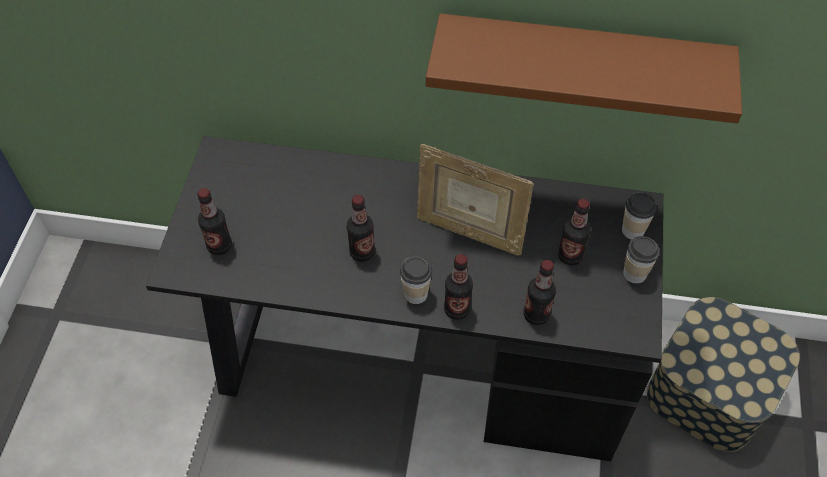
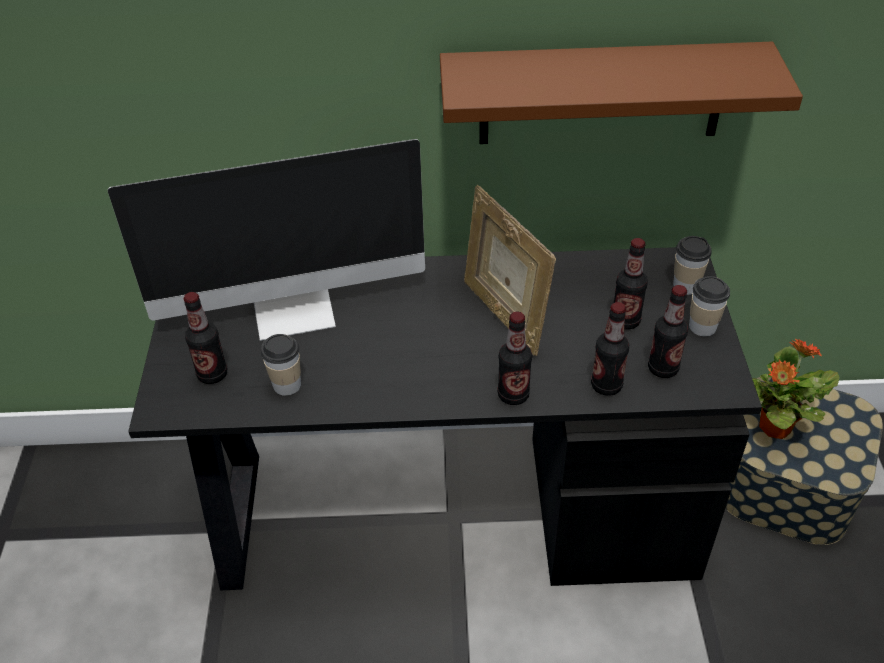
camera: 10 degrees left, 10 degrees down
(297, 196) = (295, 309): none -> monitor
(362, 252) = (386, 354): bottle -> bottle (663, 368)
(415, 294) = (460, 387): cup -> cup (287, 385)
(469, 232) = (504, 315): picture frame -> picture frame turned 45 degrees clockwise
(701, 348) = (773, 428): none -> potted plant

